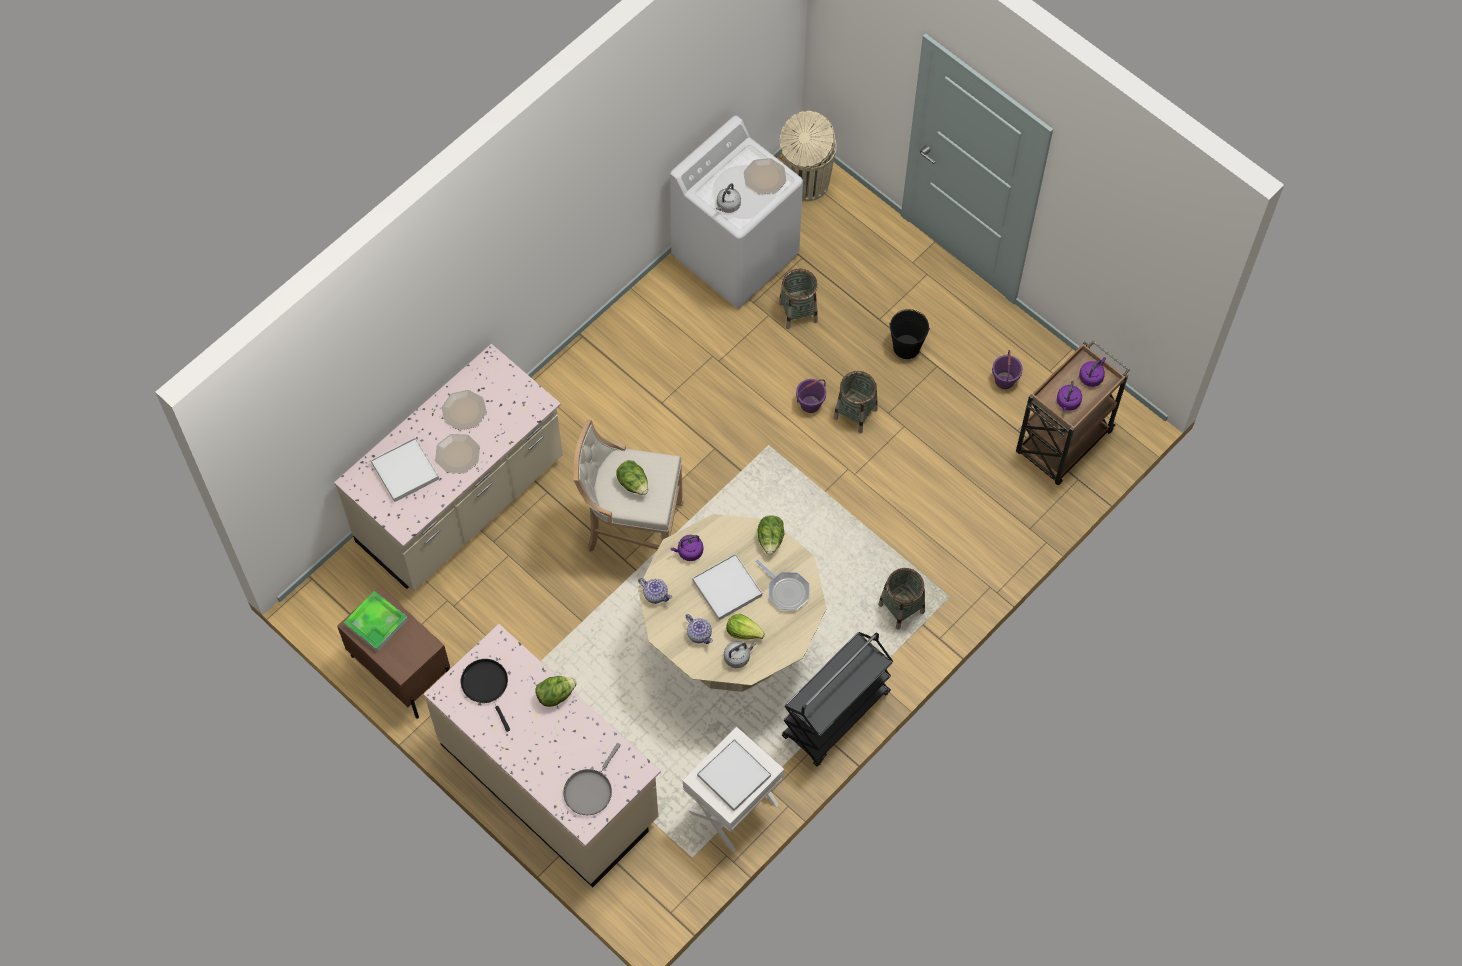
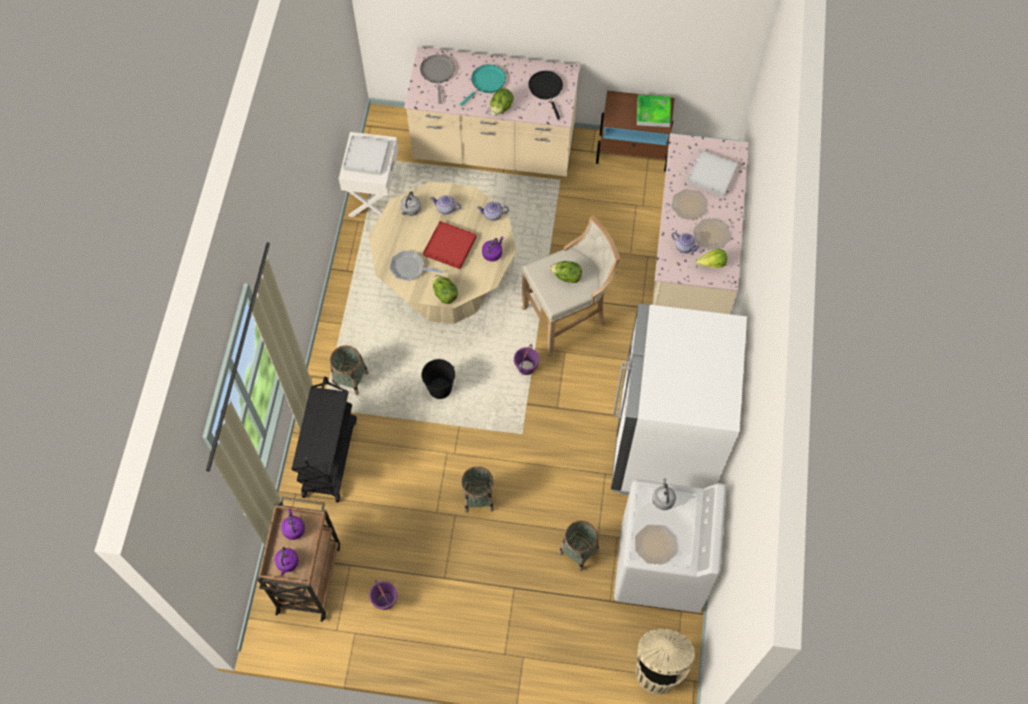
camera: 145 degrees right, 0 degrees up
(486, 686) = (546, 89): black frying pan -> black frying pan turned 135 degrees counterclockwise
(502, 416) = (684, 246): none -> teapot
(545, 740) = (486, 82): none -> turquoise frying pan
(645, 349) = (663, 447): none -> white fridge
(727, 588) = (450, 246): white tray -> red tray
(744, 631) = (418, 227): lettuce -> lettuce (712, 264)
(810, 403) = (516, 484): purple bucket -> purple bucket (526, 368)
(836, 716) = (348, 286): black cart -> black cart (329, 457)
(906, 347) = (477, 578): black bucket -> black bucket (440, 388)

